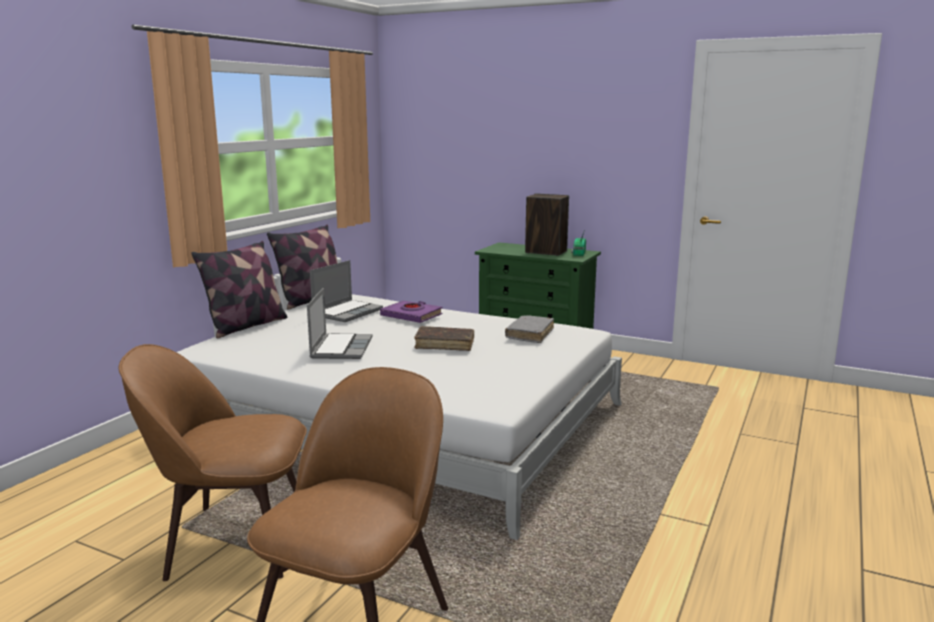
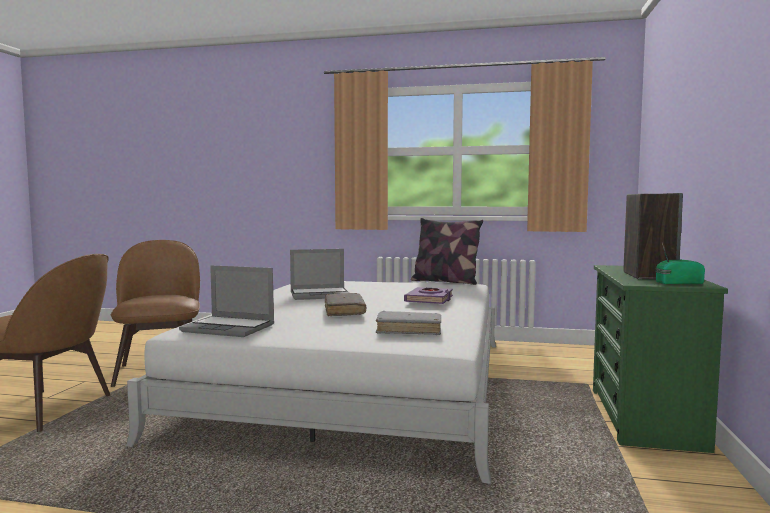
camera: 75 degrees right, 10 degrees down
(246, 326) = (365, 281): pillow -> none
(347, 312) = (414, 287): laptop -> laptop (230, 328)

